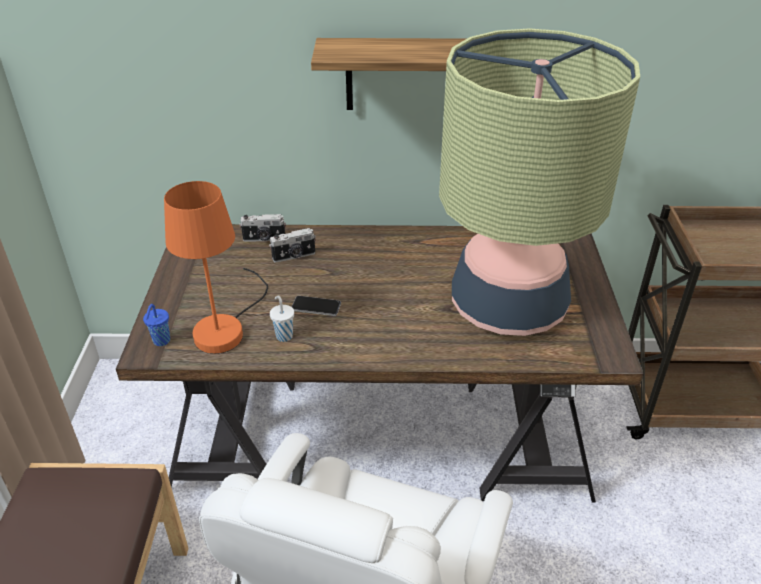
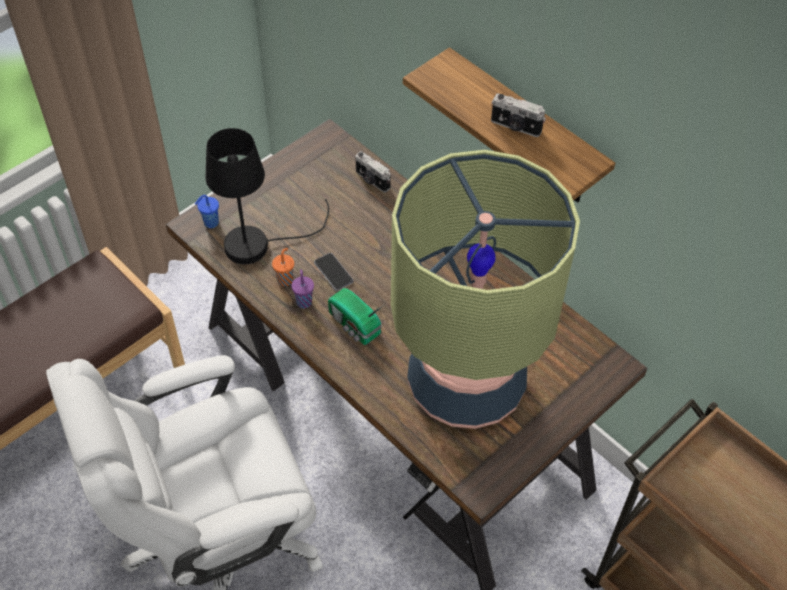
camera: 45 degrees right, 15 degrees up
(226, 327) = (259, 243): orange table lamp -> black table lamp
(284, 335) = (285, 279): white cup -> orange cup
(294, 256) = (373, 214): camera -> camera (515, 127)
(320, 339) = (304, 301): none -> purple cup
(382, 327) = (354, 326): none -> radio

